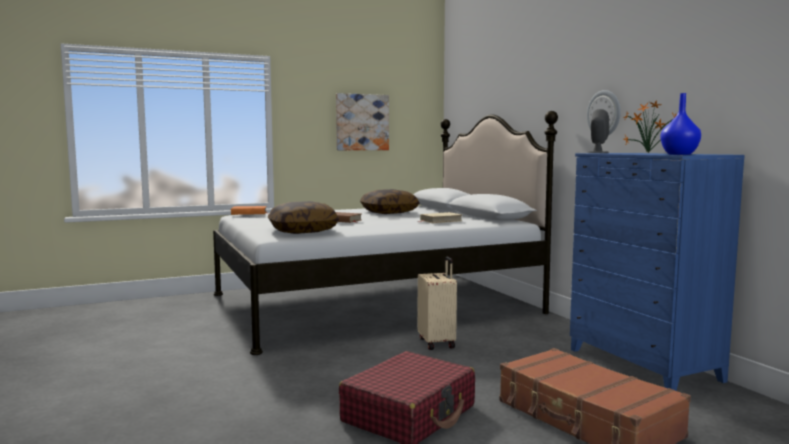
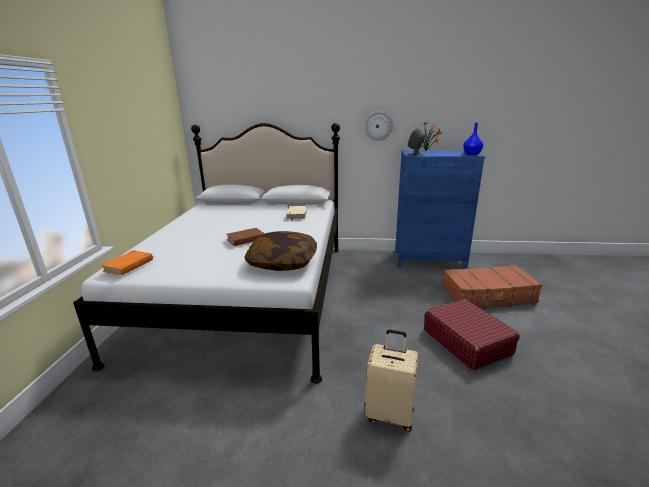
camera: 60 degrees left, 15 degrees up
(362, 122) = (141, 135): picture -> none
(389, 212) = (224, 218): pillow -> none
(437, 343) = (357, 297): beige suitcase -> beige suitcase (390, 414)

